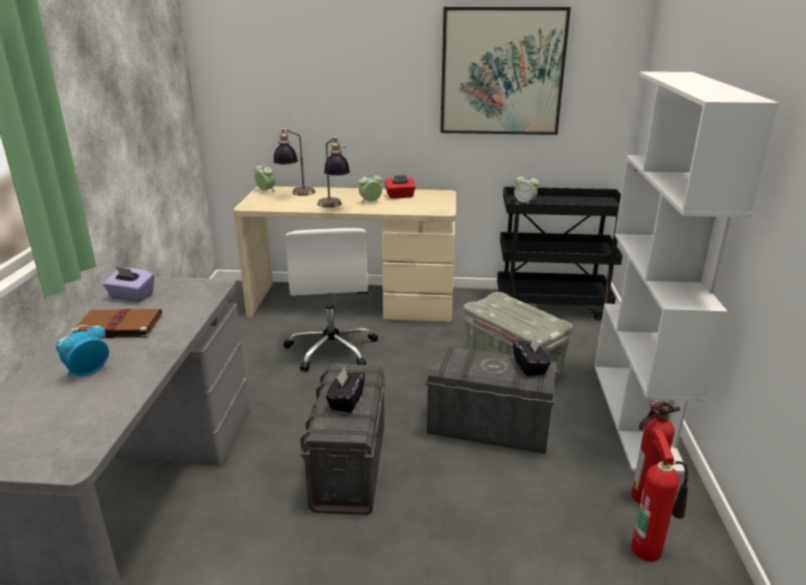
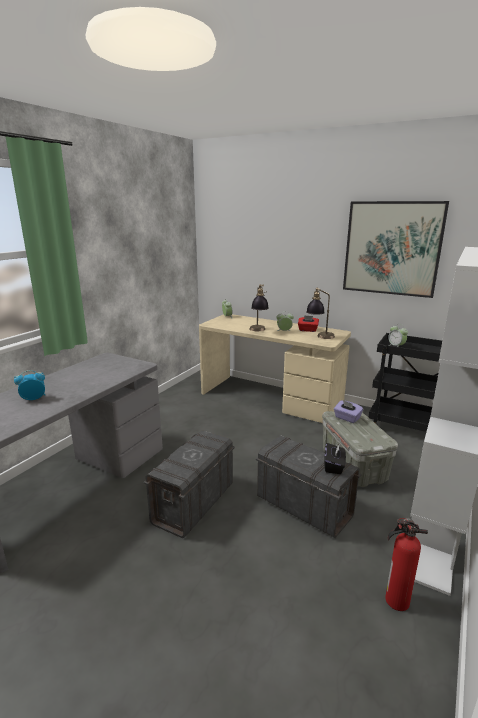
camera: 25 degrees right, 5 degrees down
(117, 326) = (72, 377): brown book -> none
(131, 296) = (96, 363): purple tissue box -> purple tissue box (347, 418)
(296, 194) = (242, 321): table lamp -> table lamp (319, 337)
(332, 349) = (236, 425): white office chair -> none
(346, 401) = (190, 456): black tissue box -> none
(648, 548) = (372, 645): fire extinguisher -> none

